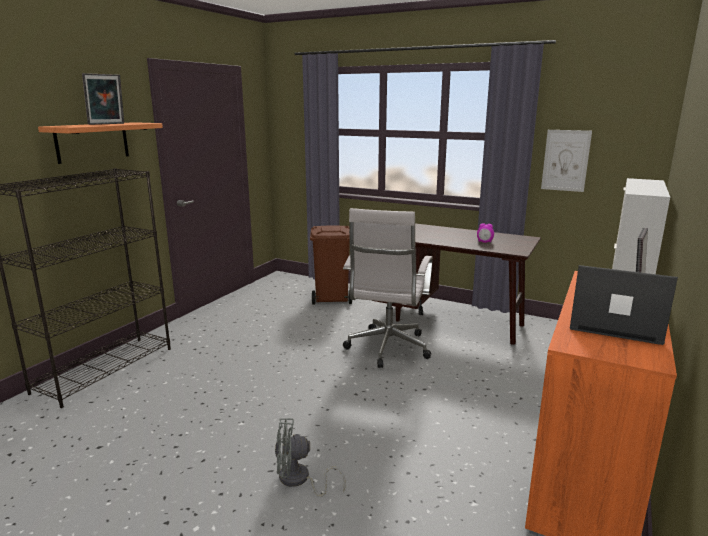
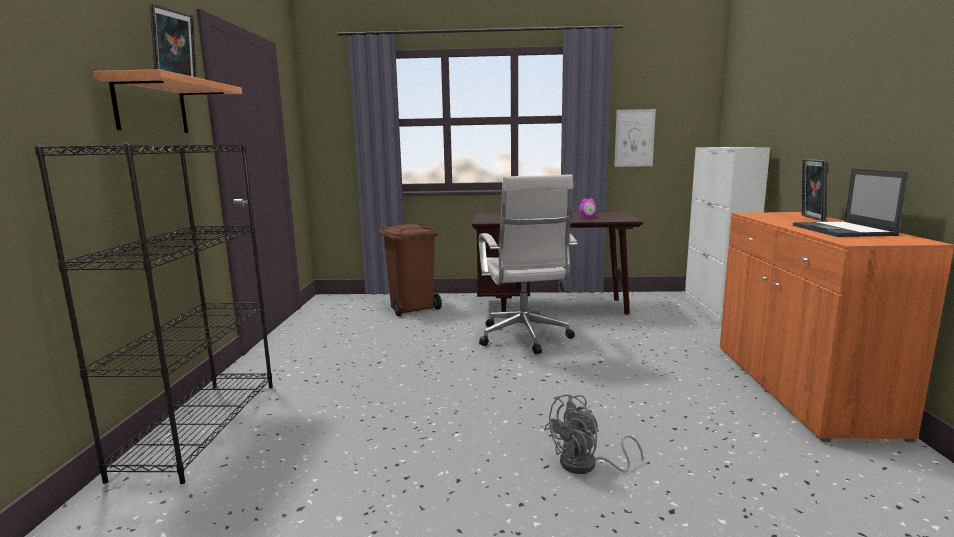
camera: 25 degrees left, 5 degrees down
(613, 324) = (843, 230): laptop -> laptop turned 90 degrees counterclockwise

